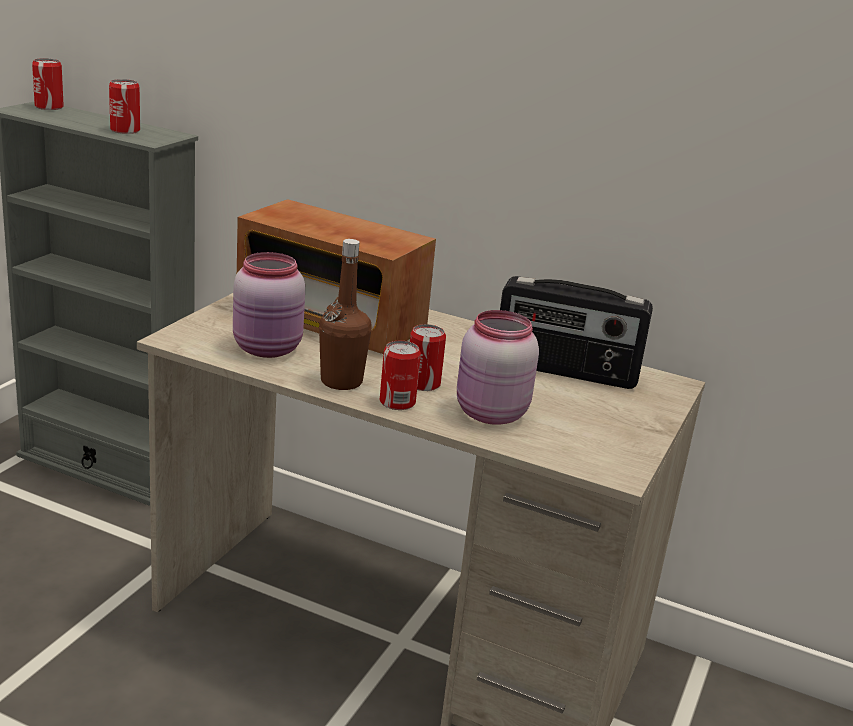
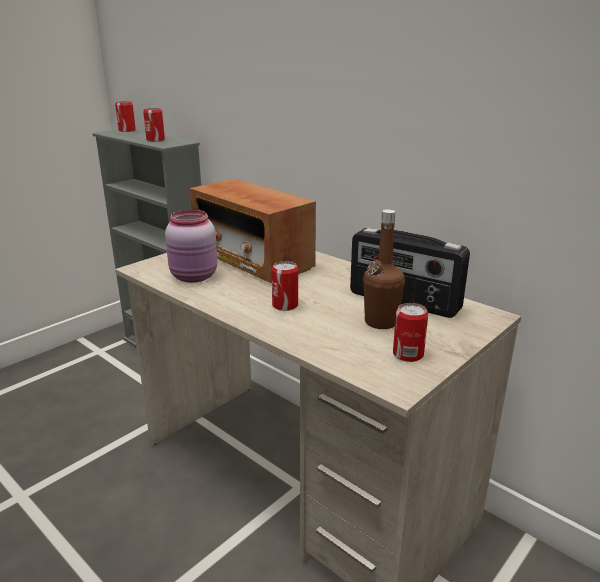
camera: 20 degrees right, 0 degrees up
(341, 381) = (226, 301): brown bottle -> brown bottle (381, 322)
(397, 402) = (255, 317): can -> can (408, 354)
(489, 414) = (320, 330): pink jar -> none

